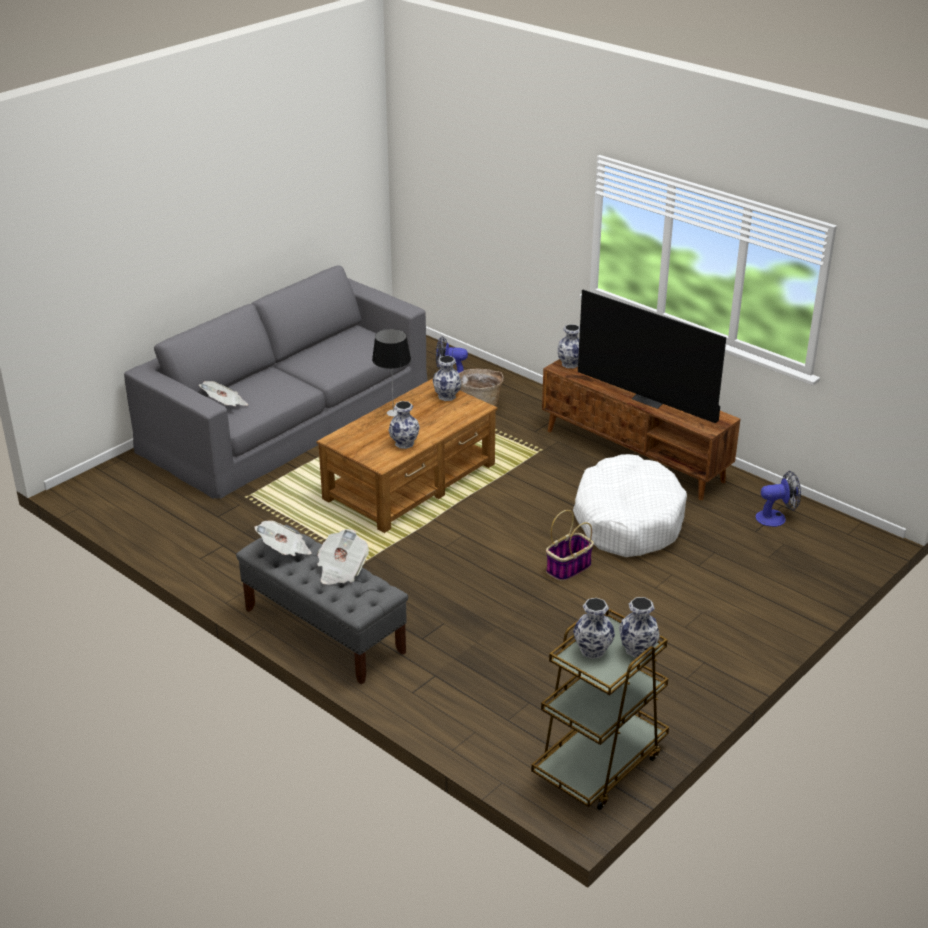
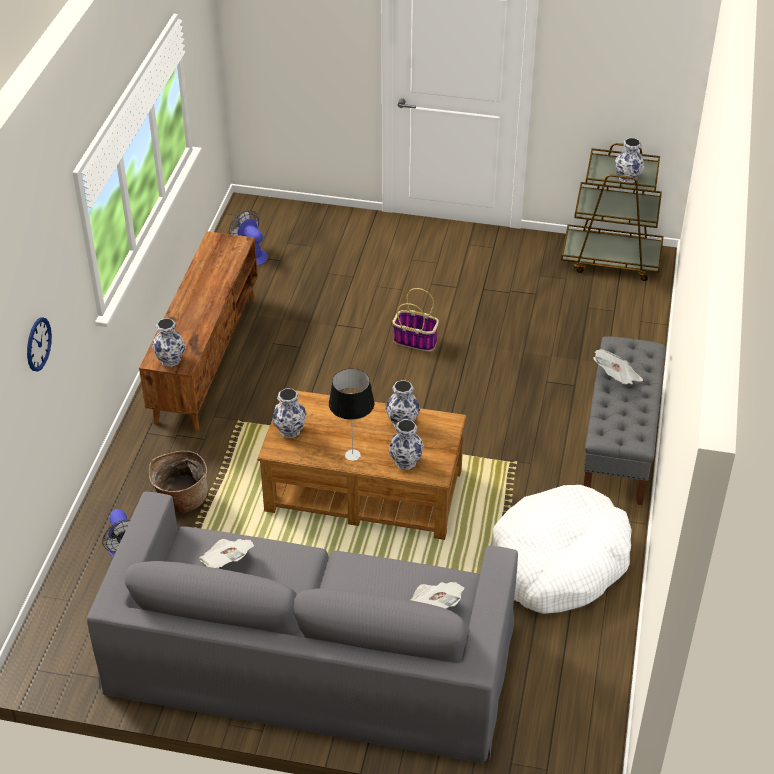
camera: 120 degrees left, 10 degrees up
(285, 550) = (626, 422): newspaper -> newspaper (227, 561)
(507, 204) = (38, 344): none -> wall clock
(628, 520) = (318, 330): white dog bed -> white dog bed (558, 562)
(636, 649) = (607, 162): vase -> vase (405, 462)
(650, 399) = (209, 288): television -> none

